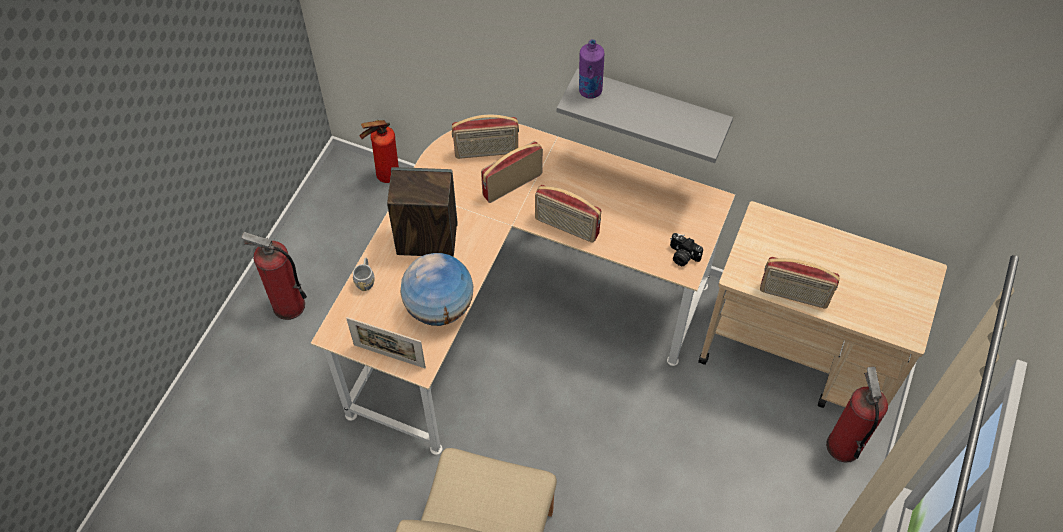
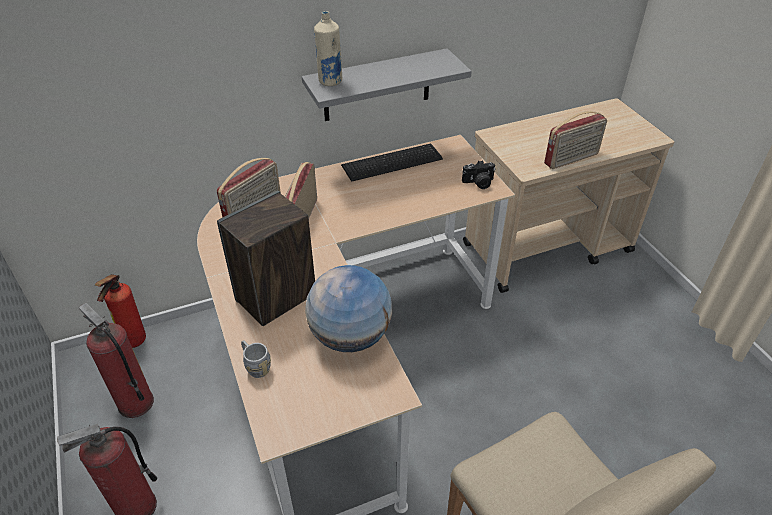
camera: 45 degrees left, 15 degrees down
(389, 356) = (354, 408): picture frame -> none
(566, 227) = (378, 217): radio -> none
(590, 90) = (330, 81): purple bottle -> beige bottle
(640, 183) = (394, 163): none -> keyboard
(843, 445) = (632, 275): fire extinguisher -> fire extinguisher (135, 403)

